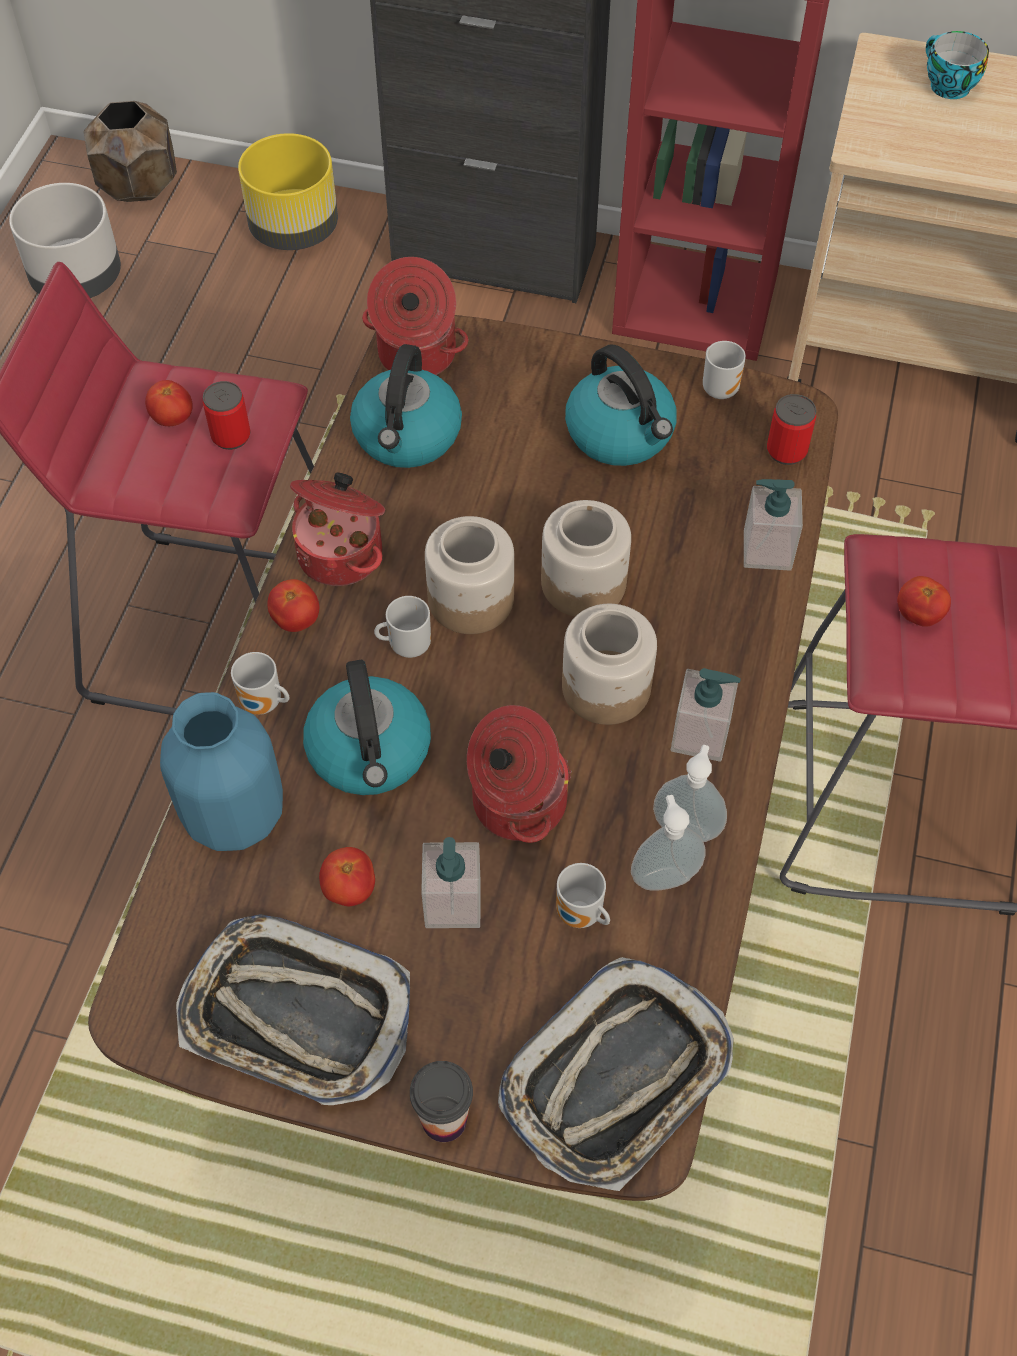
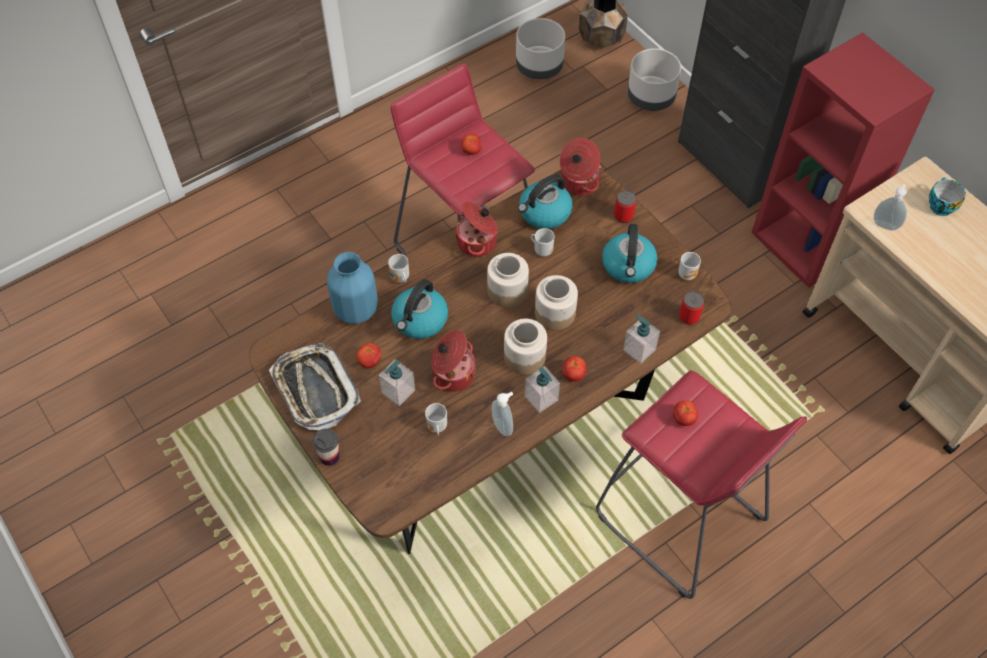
camera: 40 degrees right, 0 degrees up
(231, 436) = (486, 171): can -> can (623, 216)
(295, 229) = (651, 98): yellow planter -> grey planter
(296, 620) = (439, 256): tomato -> tomato (573, 375)
(407, 645) = (468, 291): mug -> mug (542, 250)
(617, 1079) = (396, 488): tray -> none
(663, 876) = (478, 436): soap dispenser -> soap dispenser (885, 224)

